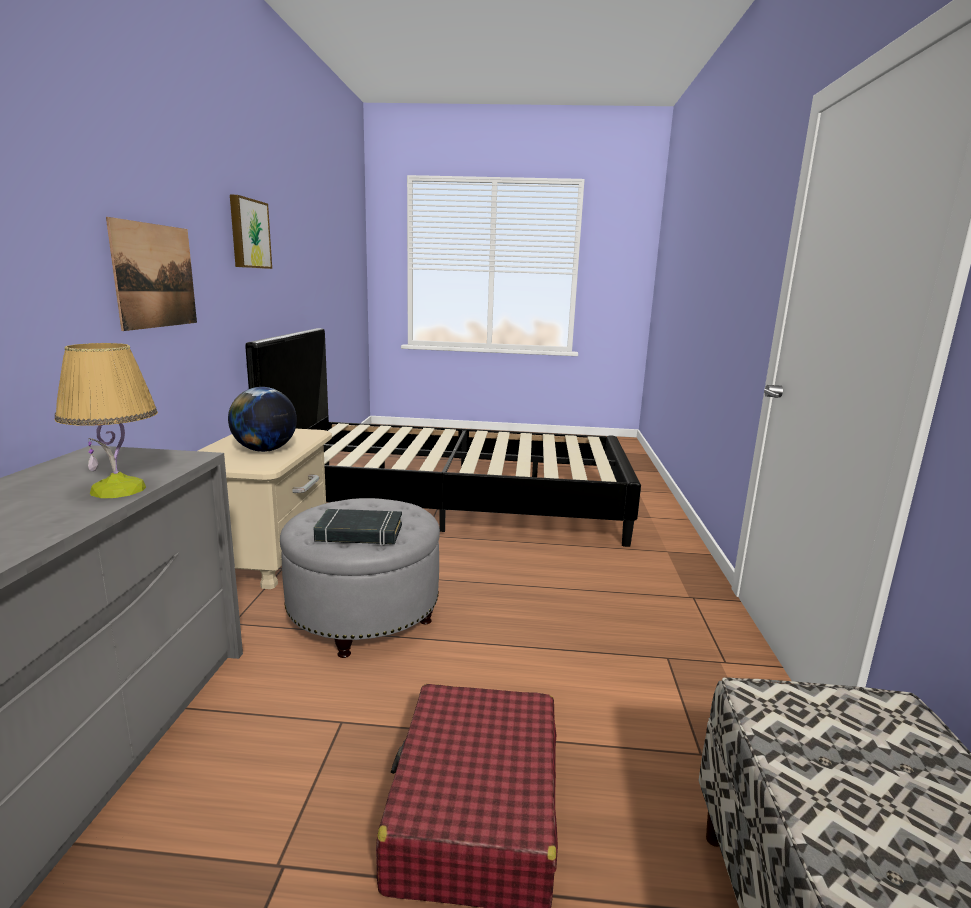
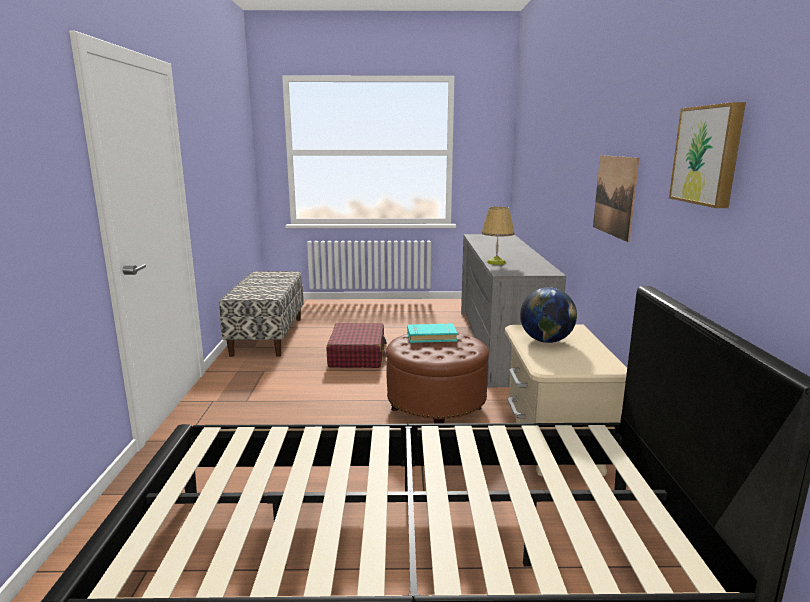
camera: 175 degrees right, 0 degrees up
(359, 533) = (431, 337): black book -> turquoise book
(364, 617) = (436, 408): grey ottoman -> brown ottoman

